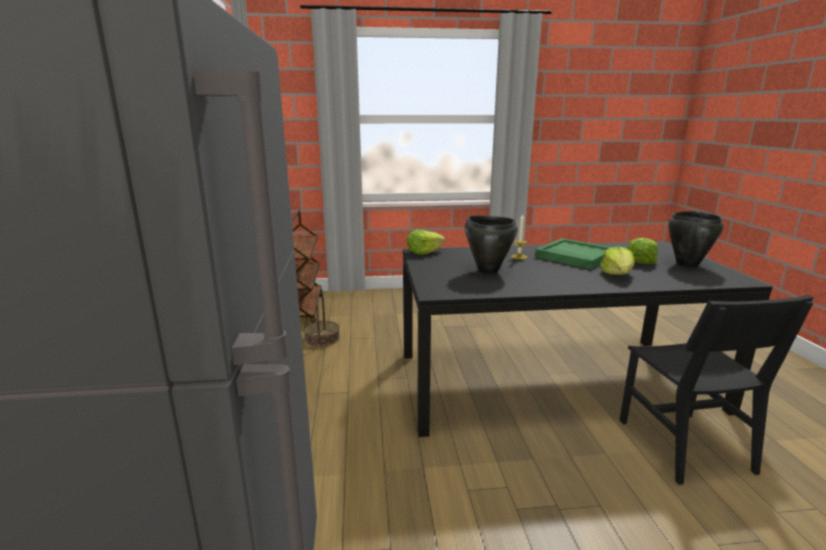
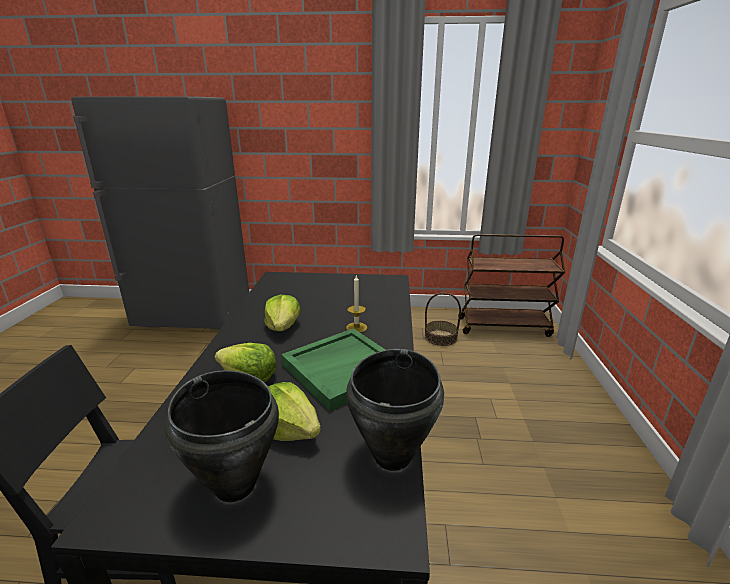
camera: 100 degrees right, 5 degrees up
(423, 252) = (392, 282): lettuce -> lettuce (283, 327)
(487, 271) = (314, 302): black cooking pot -> black cooking pot (393, 456)

